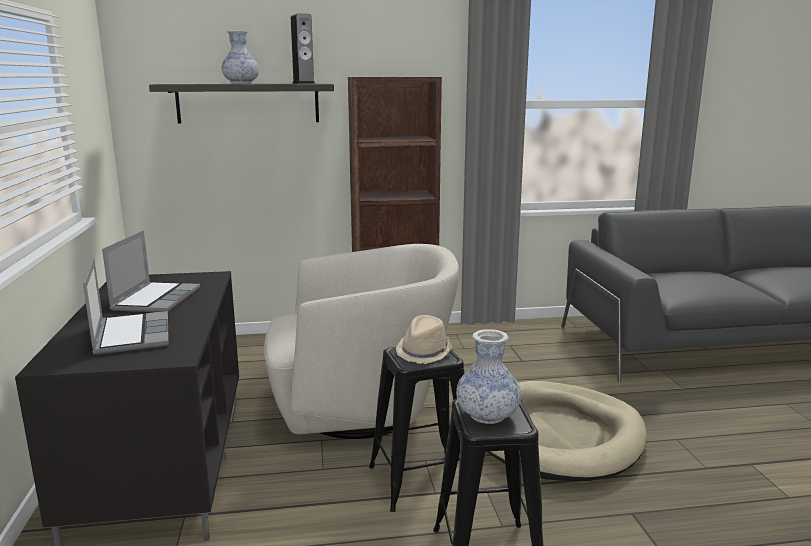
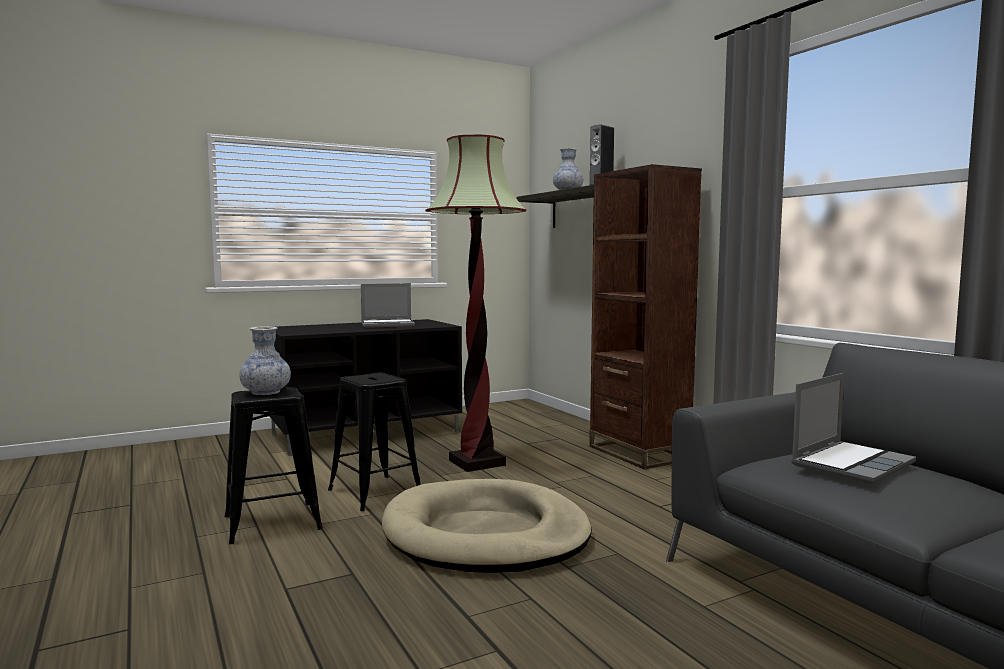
camera: 70 degrees right, 10 degrees down
(131, 334) = (324, 328): laptop -> laptop (851, 464)
(362, 409) = (476, 462): beige armchair -> floor lamp
(424, 352) = (378, 377): beige hat -> none

